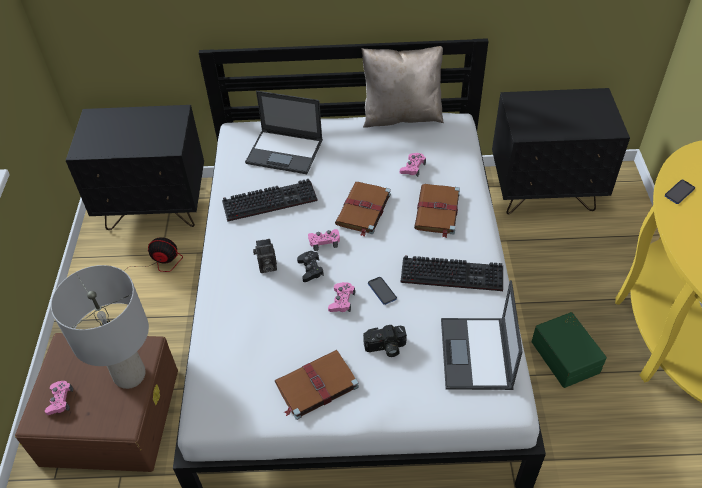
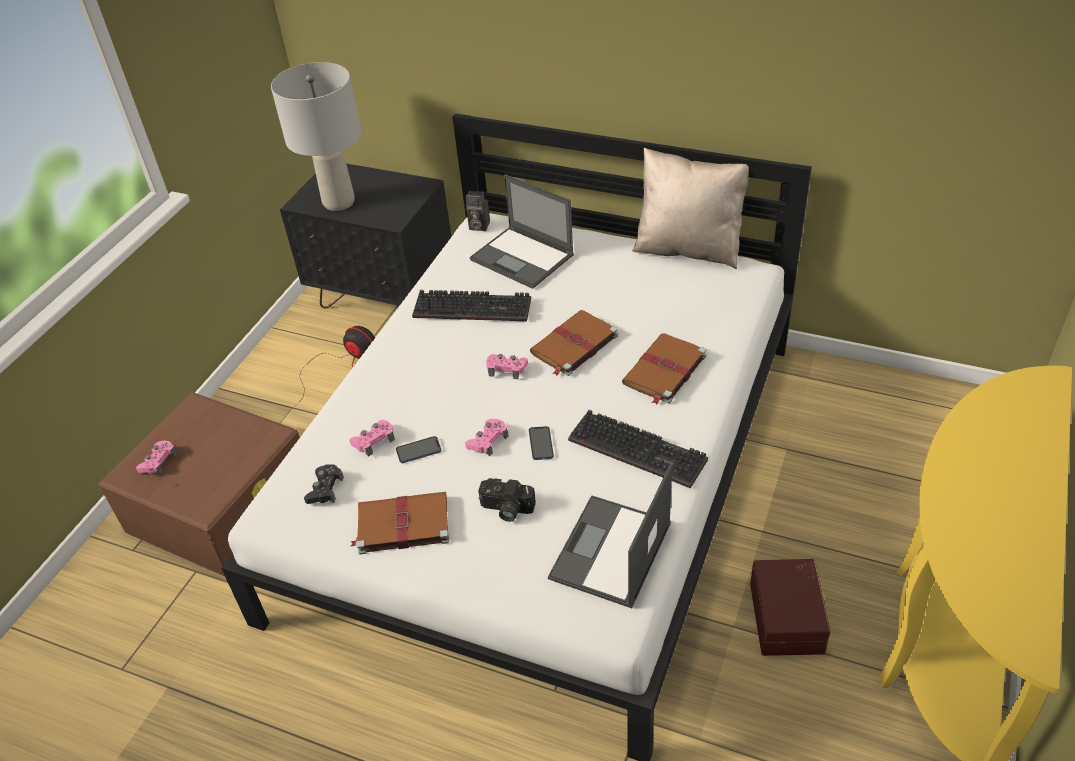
camera: 25 degrees right, 5 degrees down
(130, 375) = (239, 458): grey table lamp -> grey table lamp (339, 202)
(266, 267) = (425, 379): camera -> camera (478, 226)
(310, 269) = (473, 395): black game controller -> black game controller (325, 489)
(413, 167) = (664, 312): pink game controller -> pink game controller (374, 441)
(545, 192) = (875, 403): black nightstand -> none
(566, 356) = (788, 617): green storage box -> brown storage box
(679, 192) = (984, 424): phone -> phone (418, 450)

